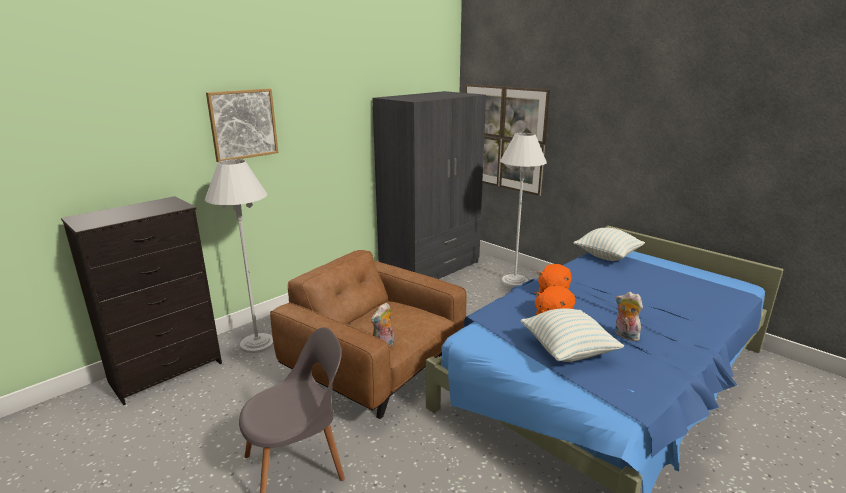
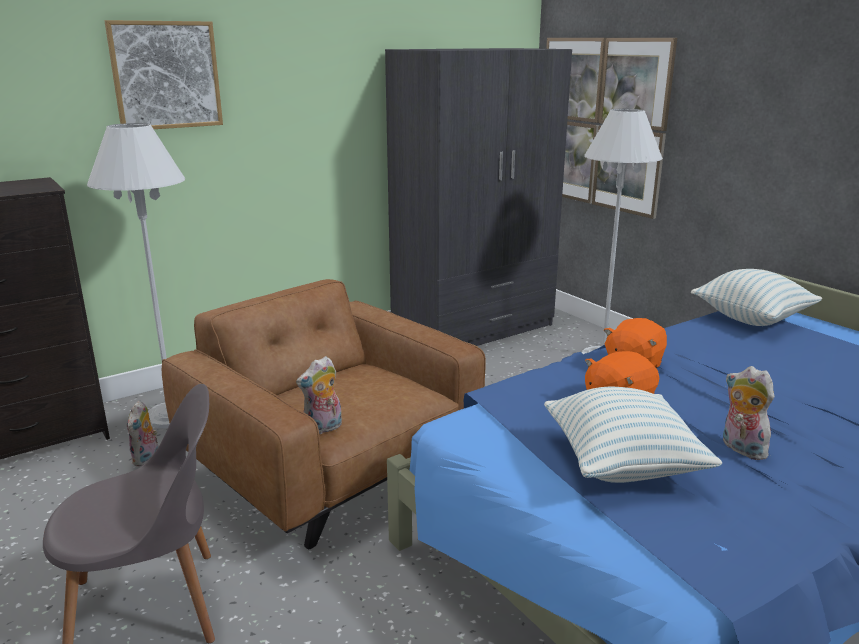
camera: 10 degrees right, 0 degrees up
(253, 374) = (147, 459): none -> plush toy

